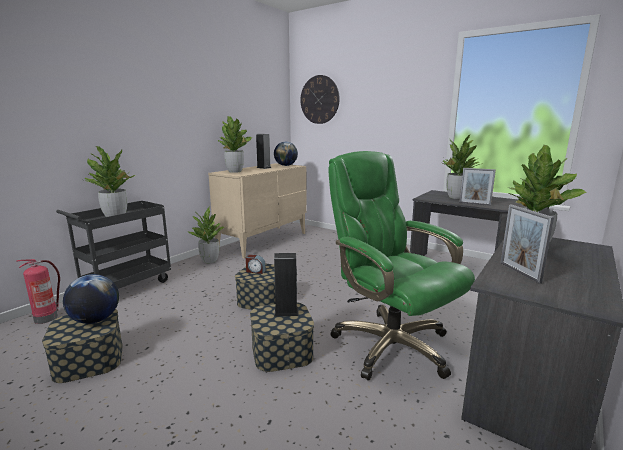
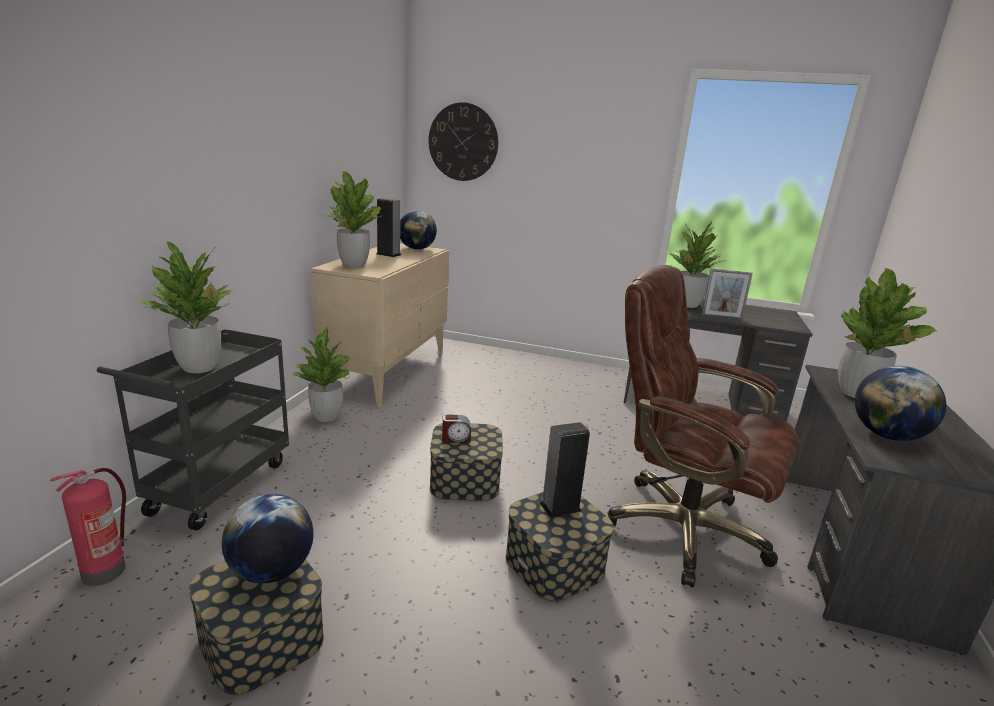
camera: 20 degrees left, 5 degrees up
(392, 345) = (683, 529): green office chair -> brown office chair
(519, 272) = (887, 435): picture frame -> globe

